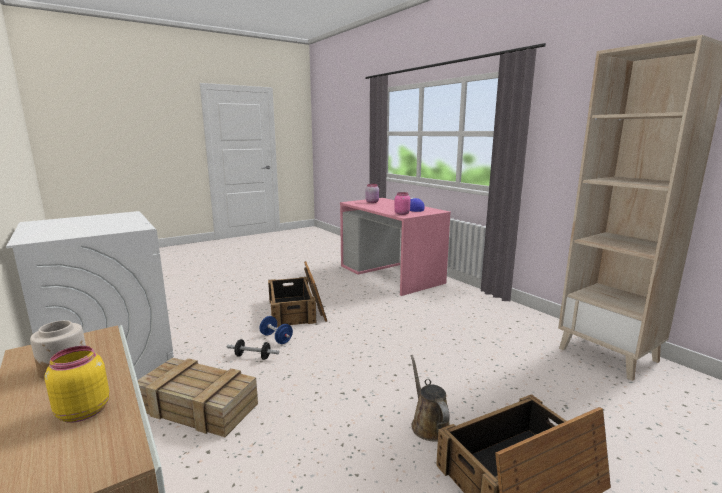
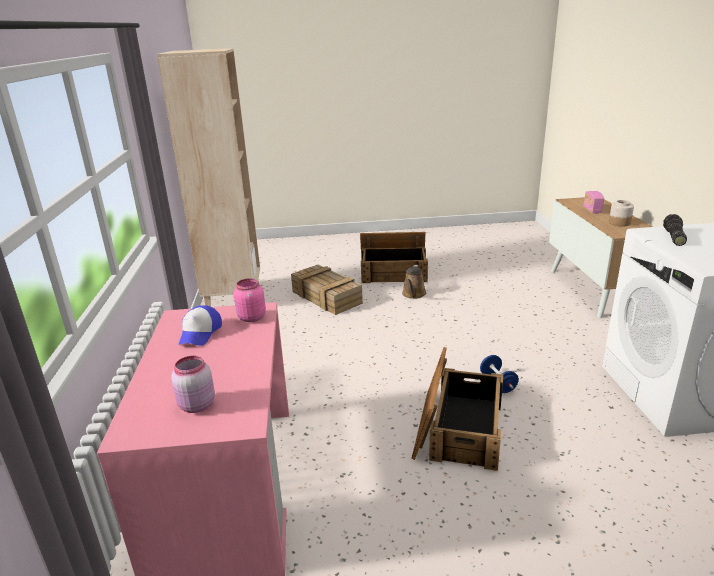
camera: 150 degrees left, 10 degrees up
(82, 411) = (592, 210): yellow jar -> radio
(120, 226) = (673, 237): none -> flashlight
(196, 407) = (570, 335): crate -> crate (327, 297)
(253, 356) = (525, 367): dumbbell -> none

